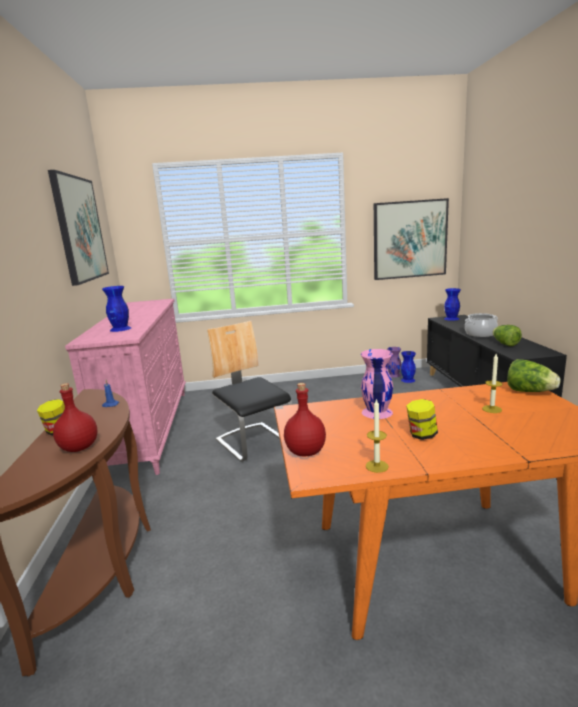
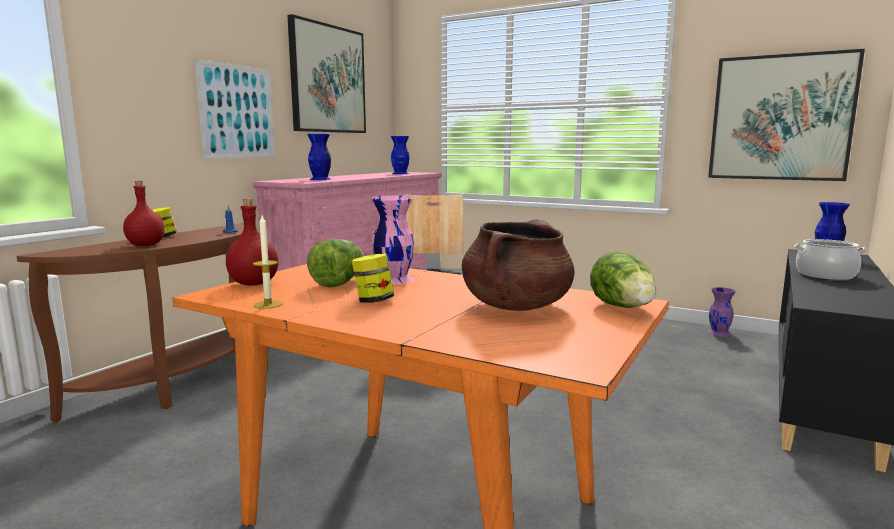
camera: 35 degrees right, 5 degrees down
(39, 278) = (237, 111): none -> picture
(408, 380) = (731, 343): blue vase -> blue vase (400, 173)
(492, 409) = (516, 306): candle -> brown cooking pot
(505, 344) = (835, 291): lettuce -> lettuce (339, 283)

